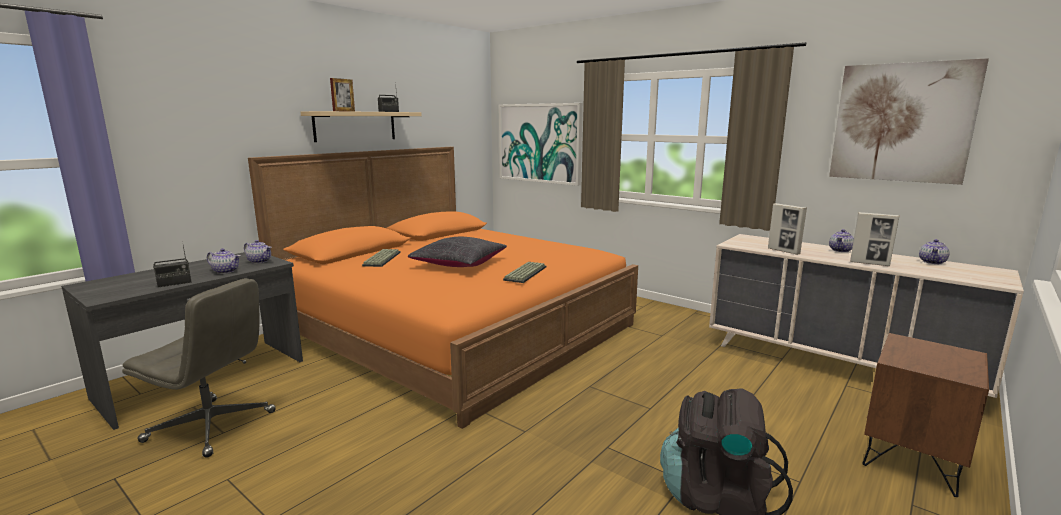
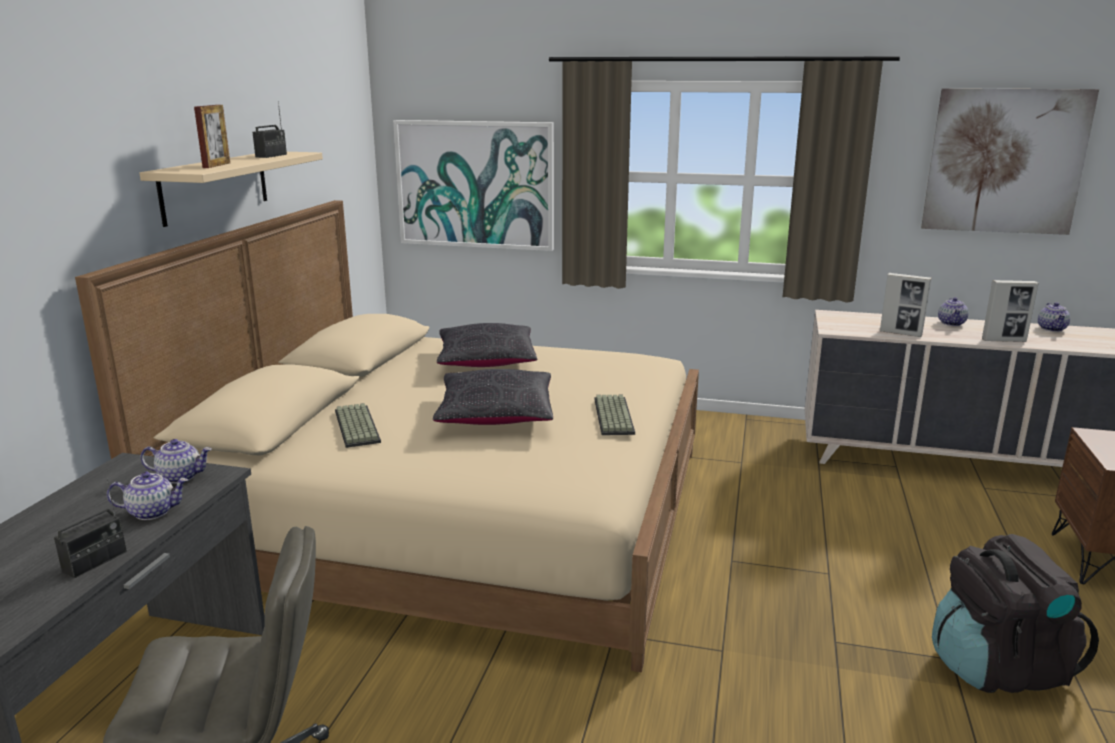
camera: 25 degrees left, 5 degrees up
(456, 328) = (457, 511): orange bed -> beige bed
(496, 241) = (486, 361): none -> black pillow

